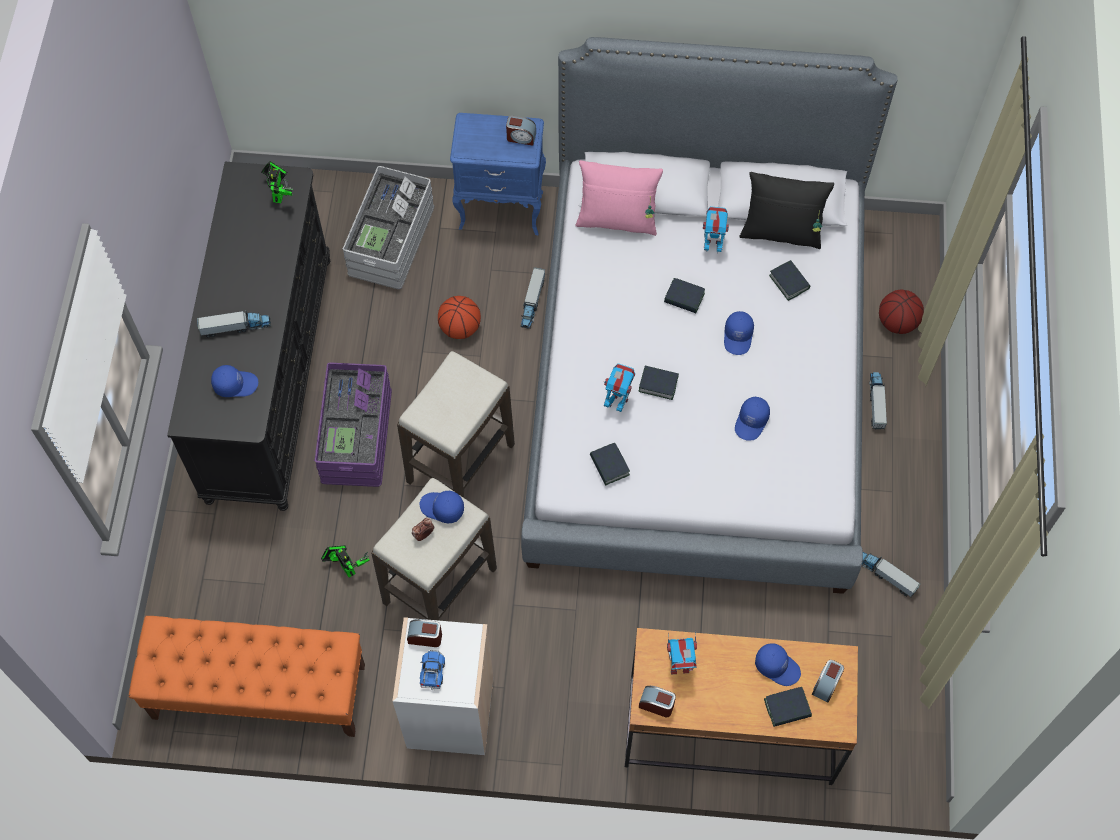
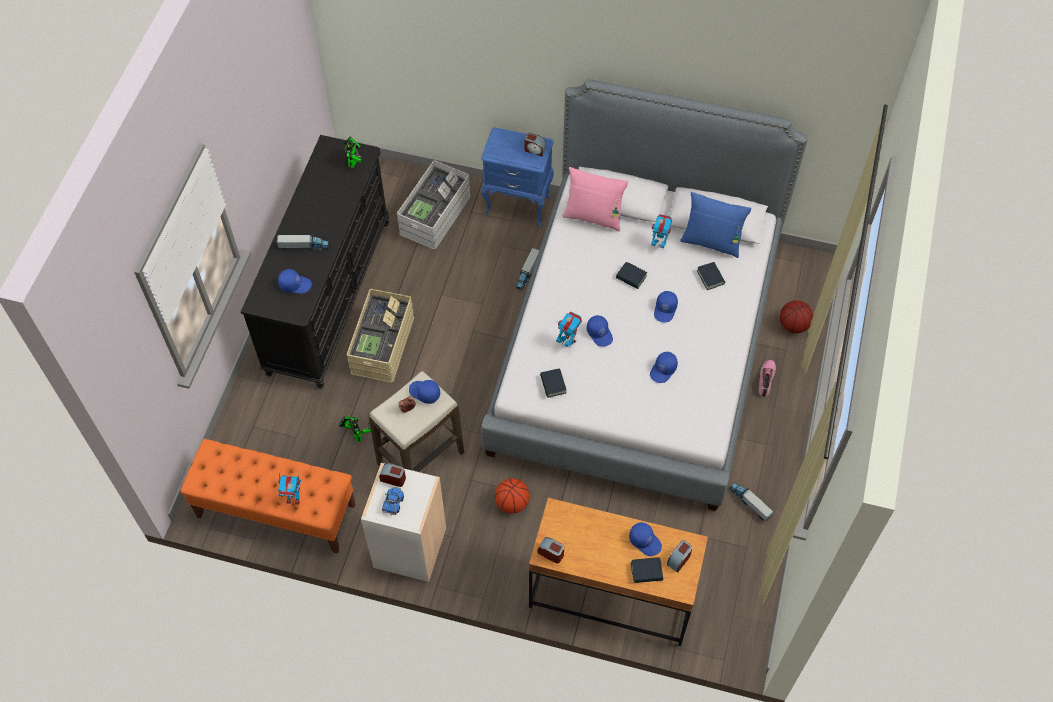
camera: 10 degrees right, 5 degrees down
(355, 434) = (382, 344): purple storage box -> beige storage box
(460, 327) = (472, 282): basketball -> basketball (512, 503)
(460, 464) = (453, 376): stool -> none
(658, 384) = (600, 333): book -> blue cap
(679, 666) = (573, 529): toy robot -> toy robot (293, 498)
(781, 233) = (711, 242): black pillow -> blue pillow
(876, 402) = (766, 379): toy truck -> shoe

